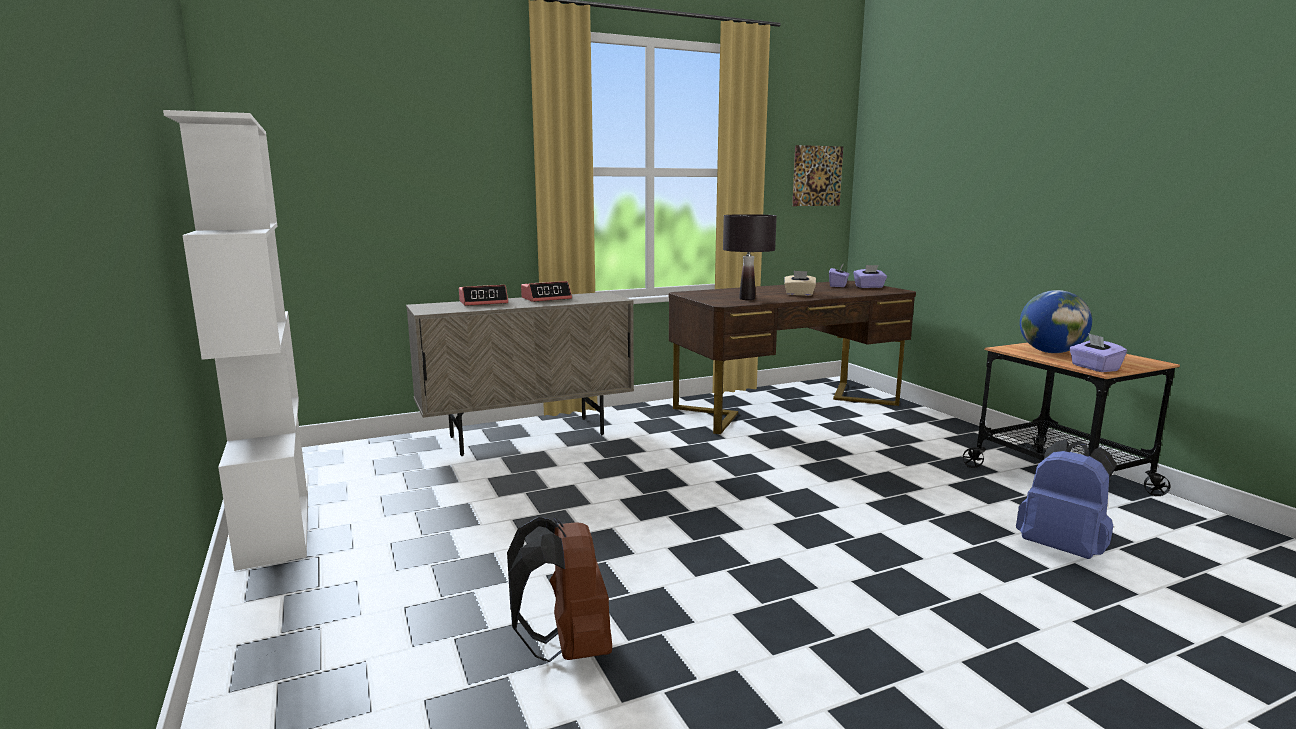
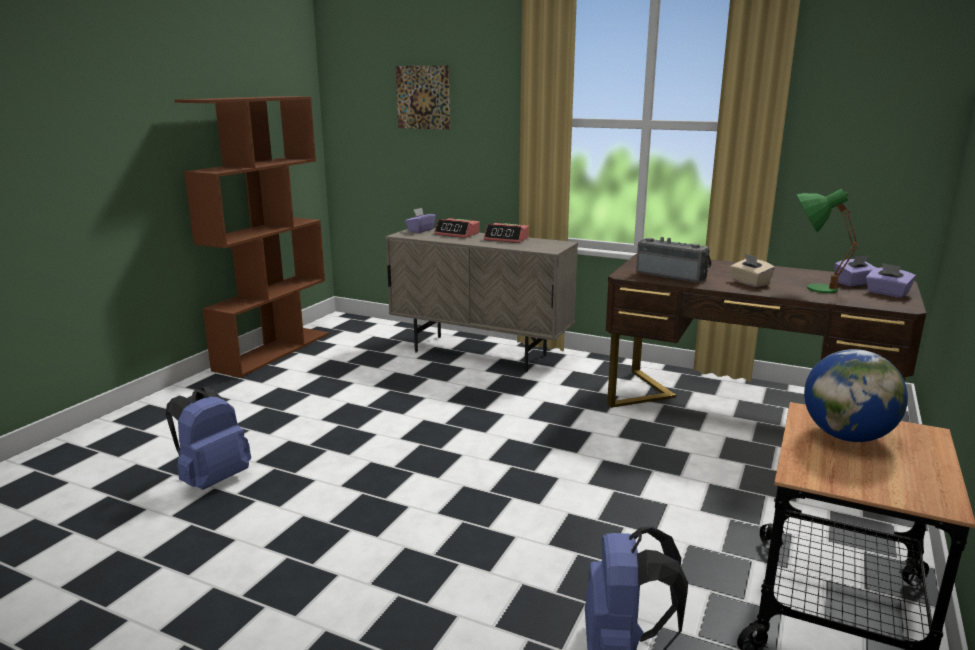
camera: 50 degrees right, 5 degrees up
(275, 516) = (273, 351): white bookcase -> brown bookcase
(567, 648) = (212, 479): brown backpack -> blue backpack
(747, 299) = (672, 275): black table lamp -> radio
(817, 176) = (891, 134): picture -> picture (423, 97)
(833, 291) = (810, 288): none -> green table lamp
(1094, 368) = (807, 469): purple tissue box -> purple tissue box (420, 230)

